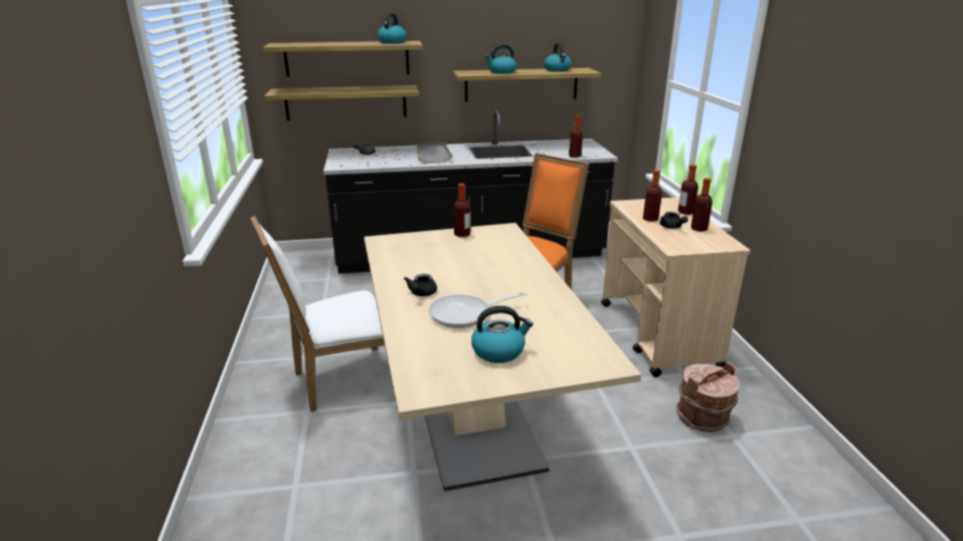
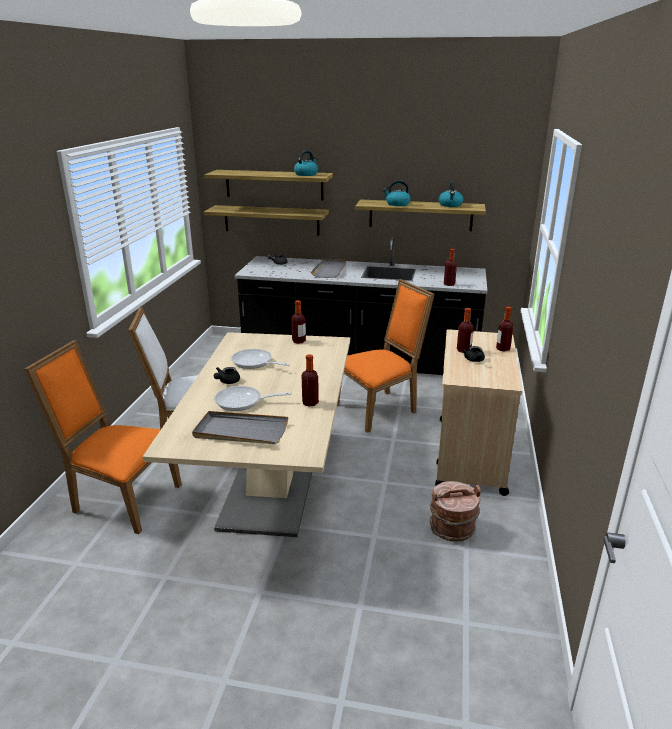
camera: 20 degrees right, 0 degrees up
(289, 481) = (121, 499): none -> orange chair
(434, 266) = (254, 363): none -> frying pan
(499, 351) = (240, 431): kettle -> grey tray
(699, 229) = (497, 365): bottle -> bottle (310, 403)

